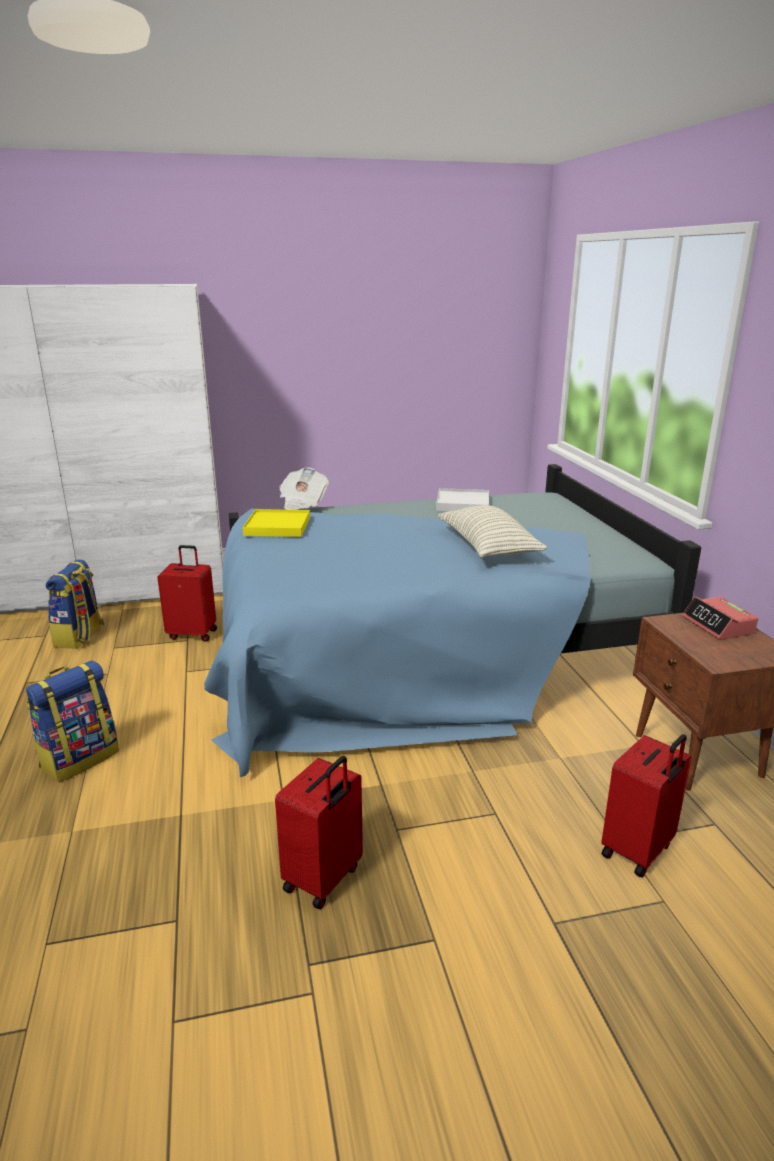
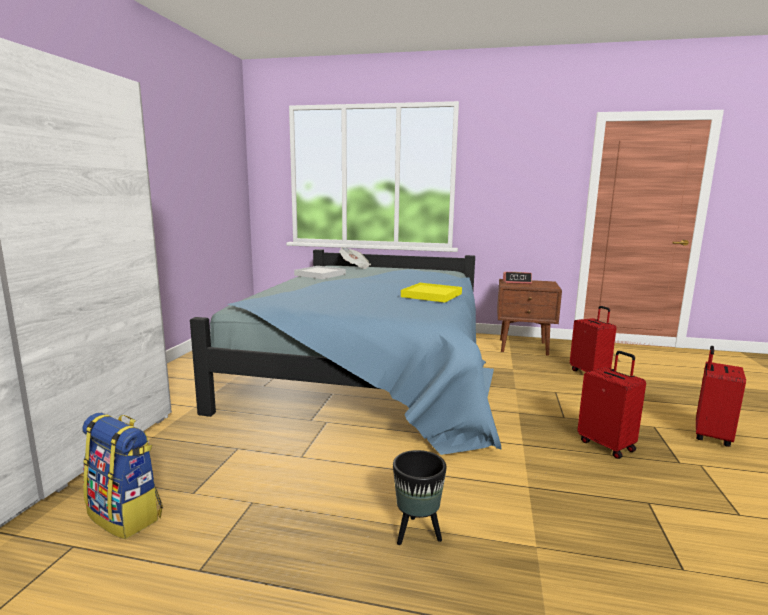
camera: 65 degrees left, 10 degrees down
(80, 758) = (416, 534): backpack -> black planter
(193, 633) = (228, 443): red suitcase -> red suitcase (710, 436)
(278, 526) = (296, 302): yellow tray -> yellow tray (431, 295)
(302, 503) = (249, 292): newspaper -> newspaper (355, 266)
(488, 548) = (407, 280): pillow -> none

